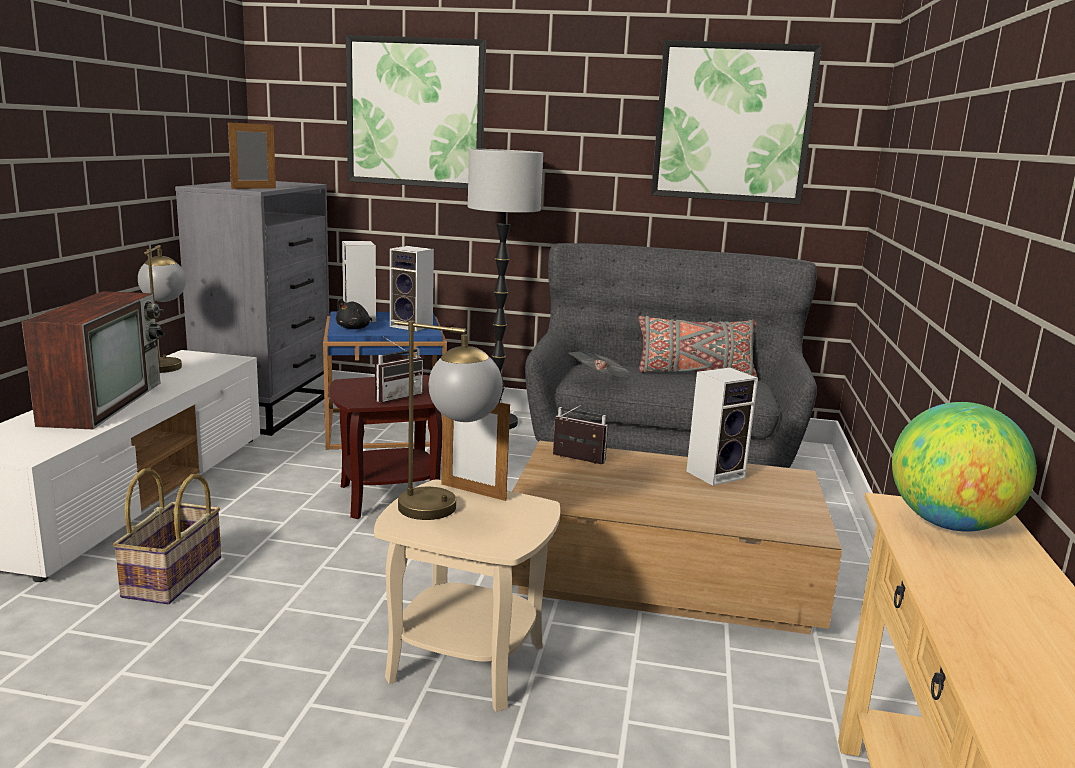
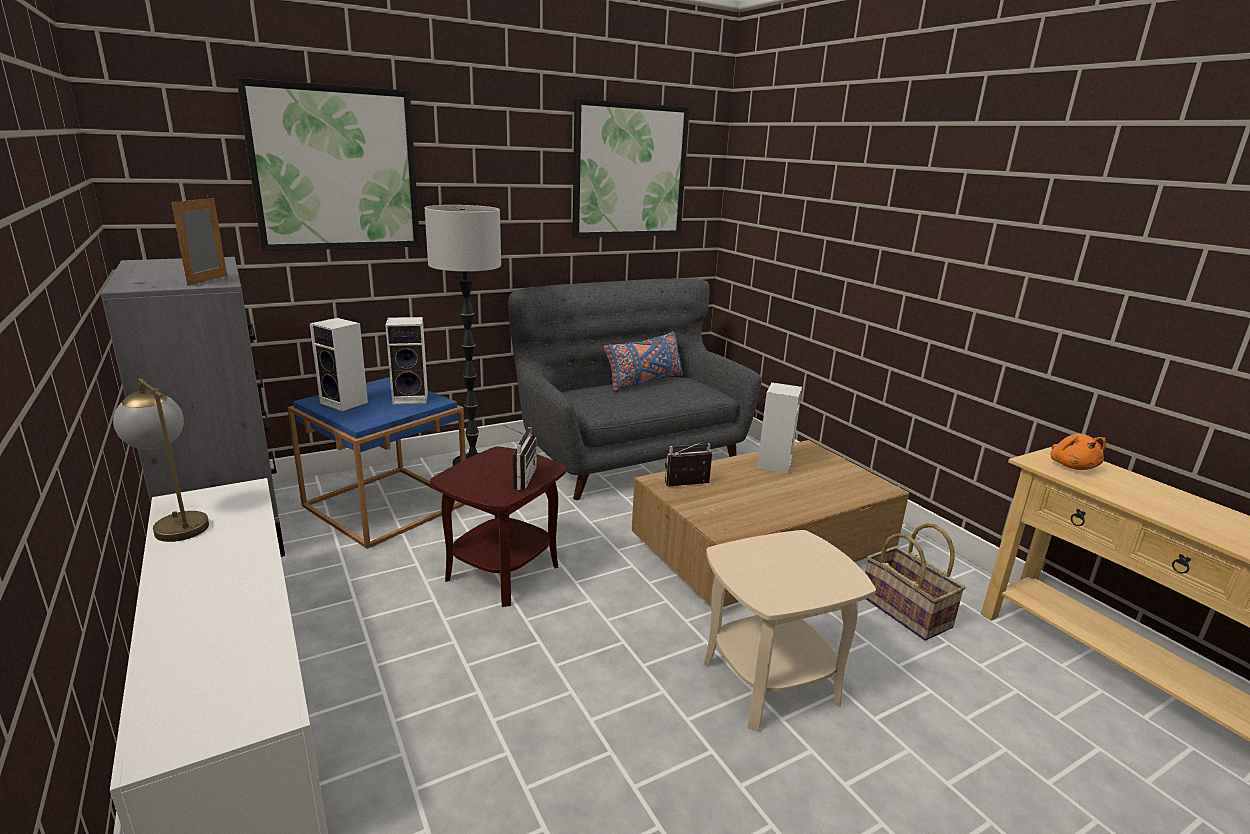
camera: 40 degrees left, 5 degrees up
(103, 402) = (208, 602): television -> none
(174, 577) = (449, 752): basket -> basket (906, 611)
(354, 328) = (365, 416): black plush toy -> none
(447, 511) = (771, 572): table lamp -> none
(473, 492) = (750, 547): picture frame -> none
(601, 382) = (611, 410): newspaper -> none
(695, 373) = (644, 382): grey pillow -> blue pillow
(950, 524) = (1072, 466): globe -> orange plush toy

